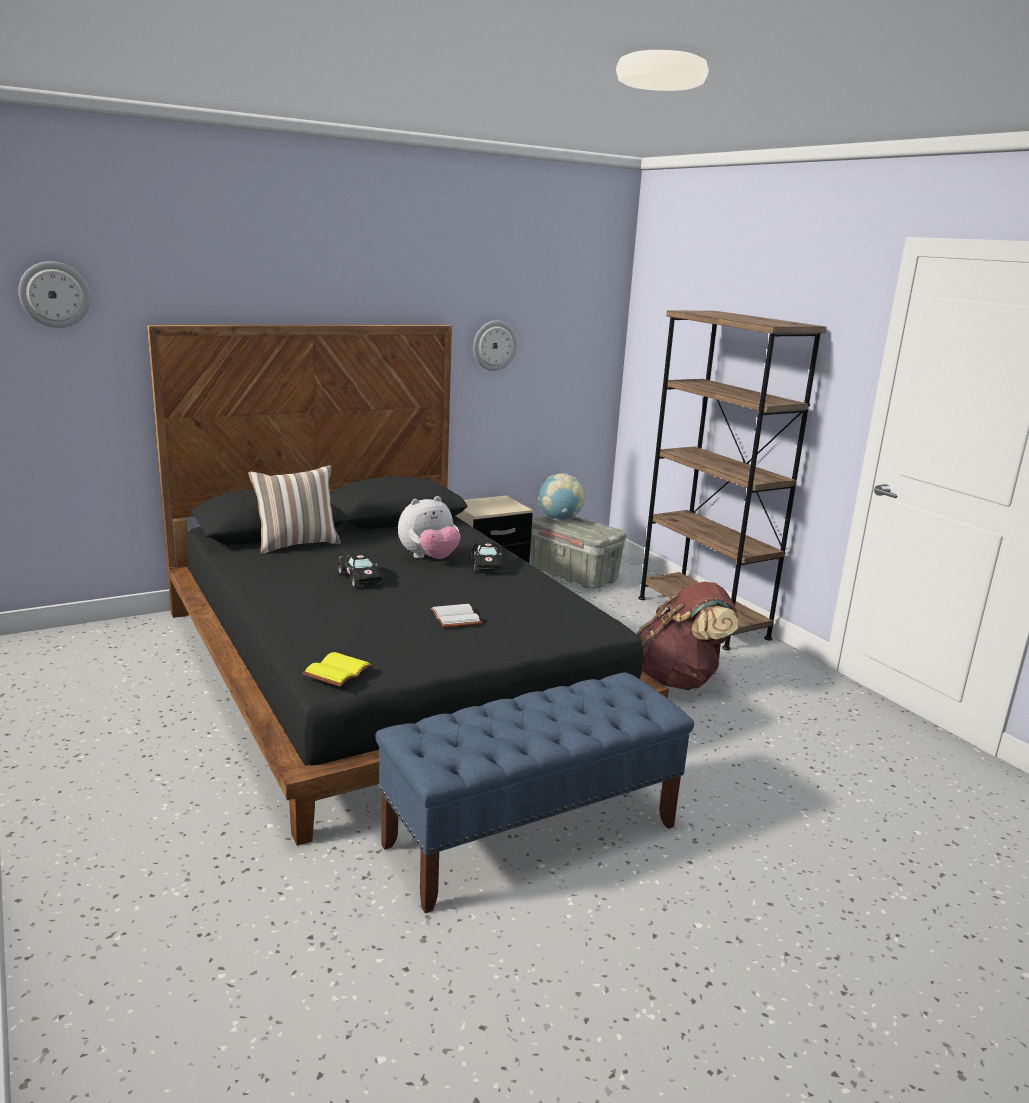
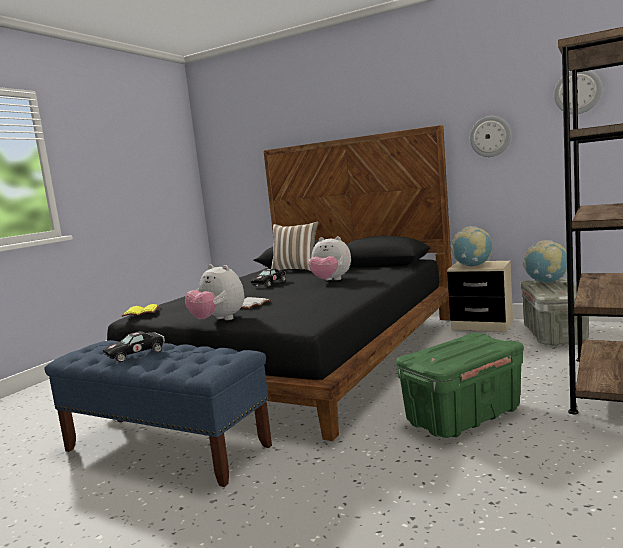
camera: 60 degrees right, 10 degrees down
(55, 294) = (233, 141): wall clock -> wall clock (577, 91)
(486, 564) = (349, 286): black toy car -> black toy car (138, 354)
(490, 508) = (472, 266): none -> globe
(497, 650) = (218, 320): none -> plush toy
(679, 680) = (463, 417): brown backpack -> green storage box

